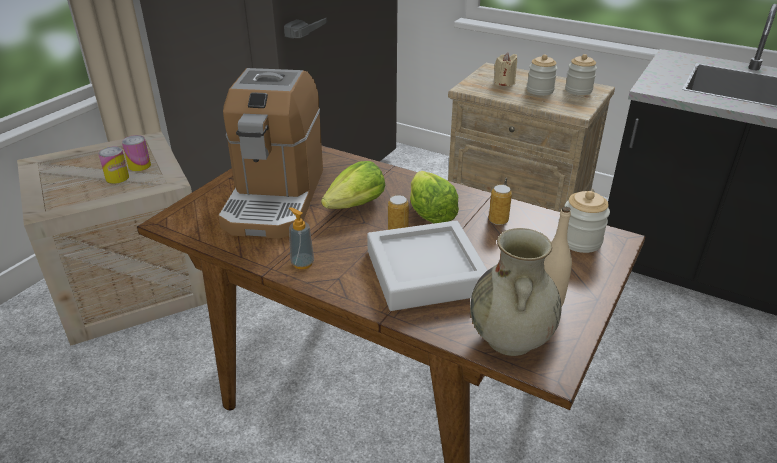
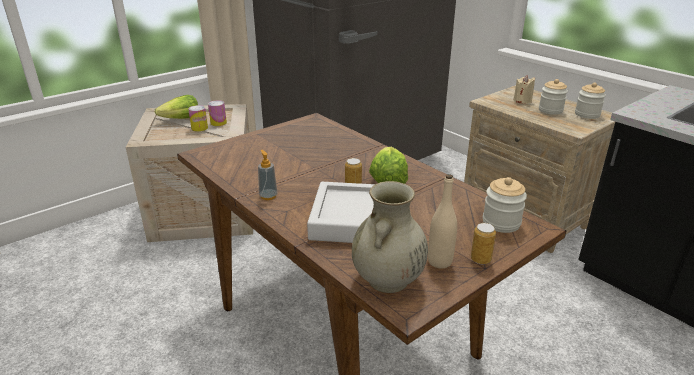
camera: 20 degrees right, 5 degrees down
(275, 198) = (279, 151): coffee machine -> none
(356, 205) = (334, 165): lettuce -> lettuce (181, 119)
(498, 221) = (440, 195): can -> can (480, 259)

